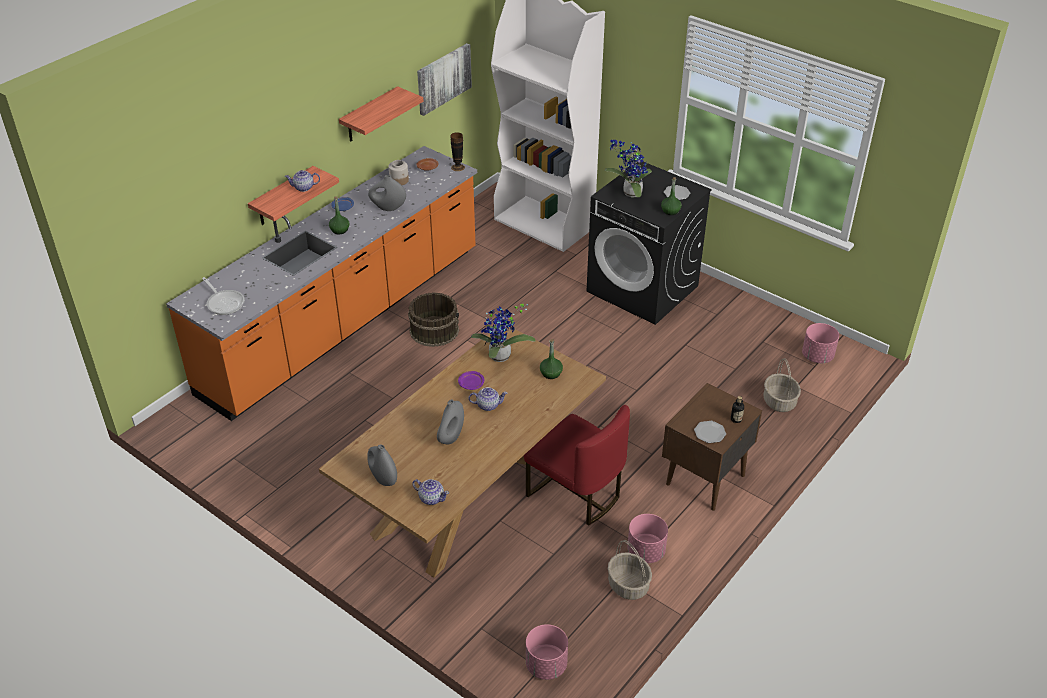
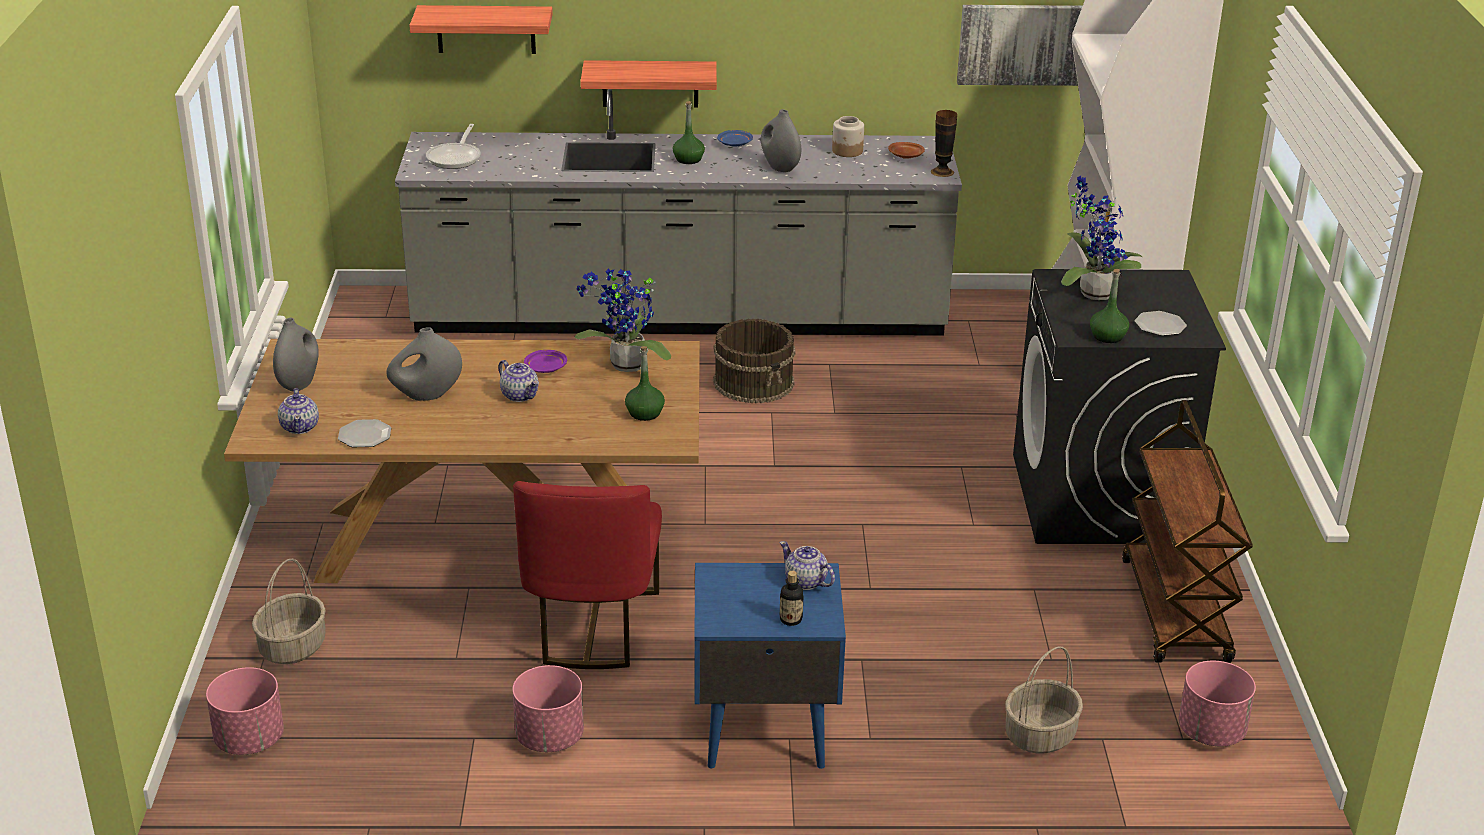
camera: 50 degrees right, 10 degrees down
(304, 188) = (663, 73): teapot -> teapot (806, 582)
(345, 321) = (680, 318): orange counter -> grey counter
(369, 115) = (846, 34): shelf -> shelf (486, 29)
(628, 585) = (467, 750): basket -> basket (293, 647)
(704, 480) = (762, 731): brown nightstand -> blue nightstand
(709, 433) = (727, 607): plate -> plate (364, 436)
(737, 317) = (1176, 611): none -> brown cart

